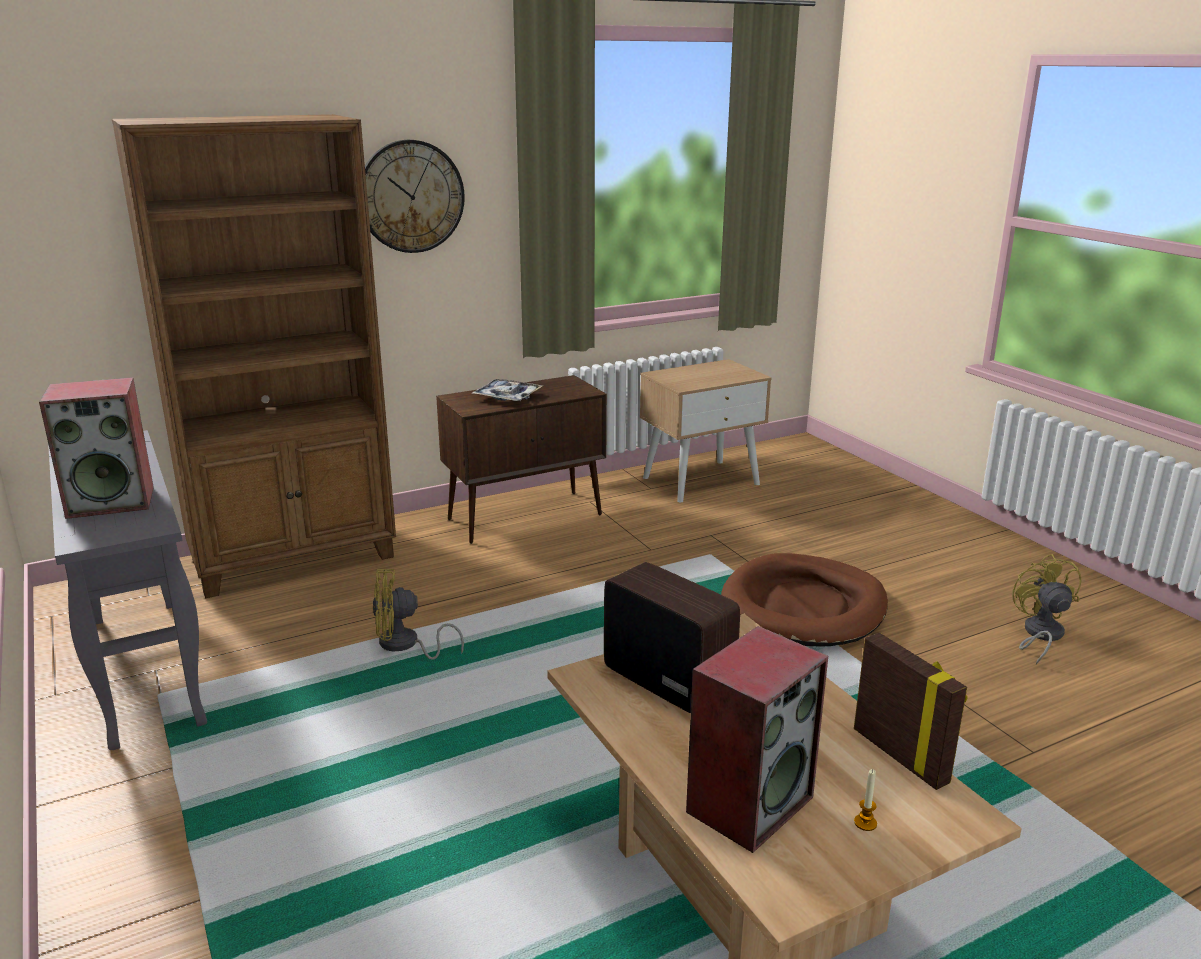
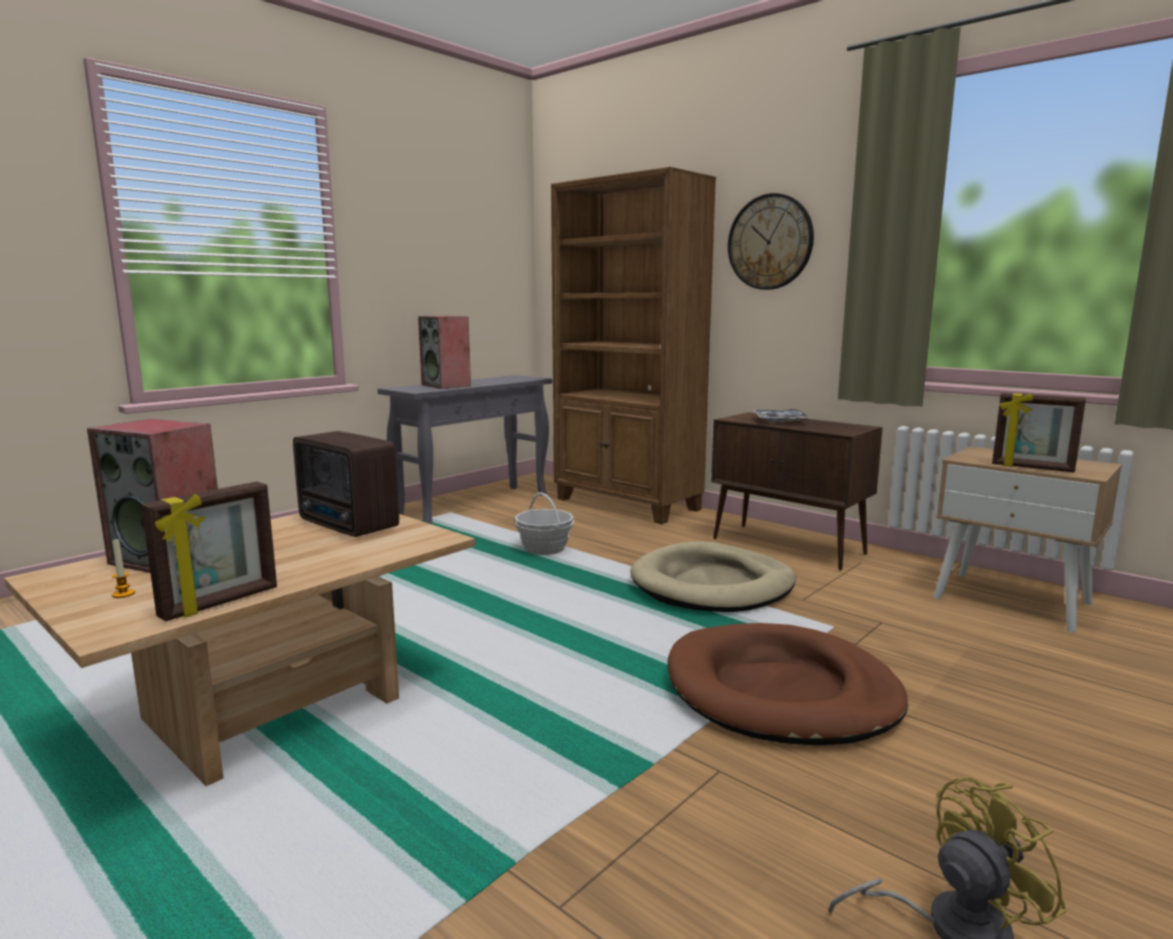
camera: 70 degrees right, 10 degrees down
(405, 645) = (544, 549): yellow fan -> basket
(591, 577) = (712, 585): none -> beige dog bed
(667, 679) = (348, 526): radio -> radio turned 105 degrees clockwise
(726, 380) = (1032, 468): none -> picture frame

